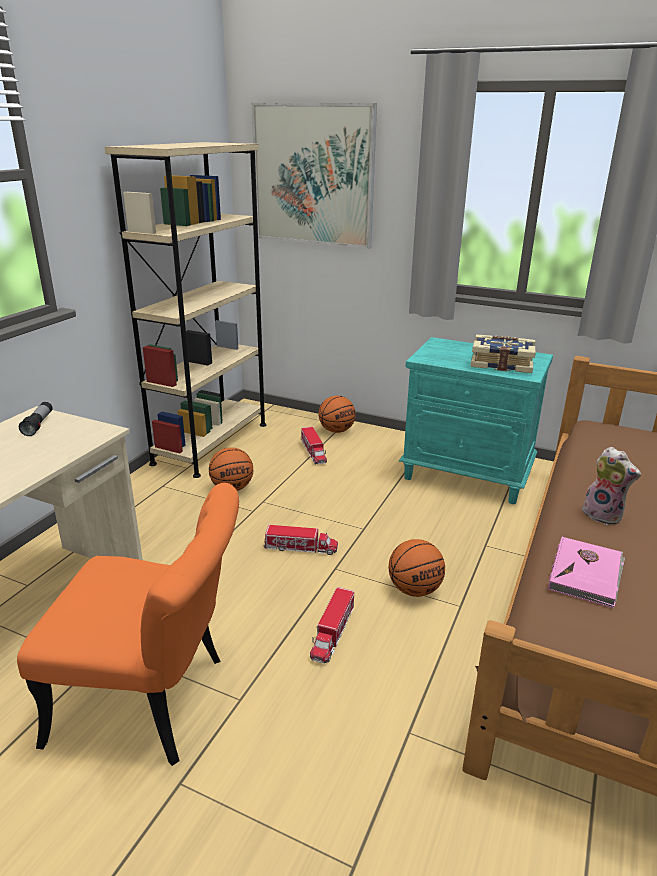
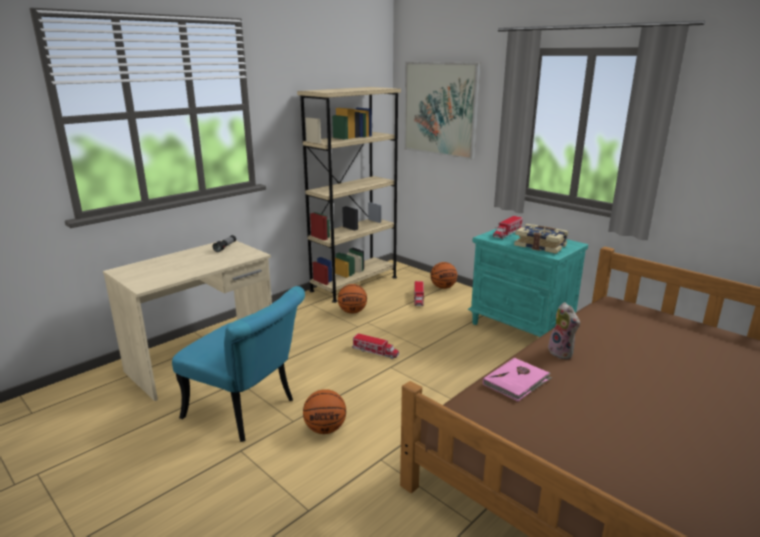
camera: 20 degrees right, 5 degrees down
(156, 701) = (248, 411): orange chair -> turquoise chair
(332, 633) = (366, 400): toy truck -> toy truck (507, 233)
(414, 589) = (434, 388): basketball -> basketball (325, 429)

